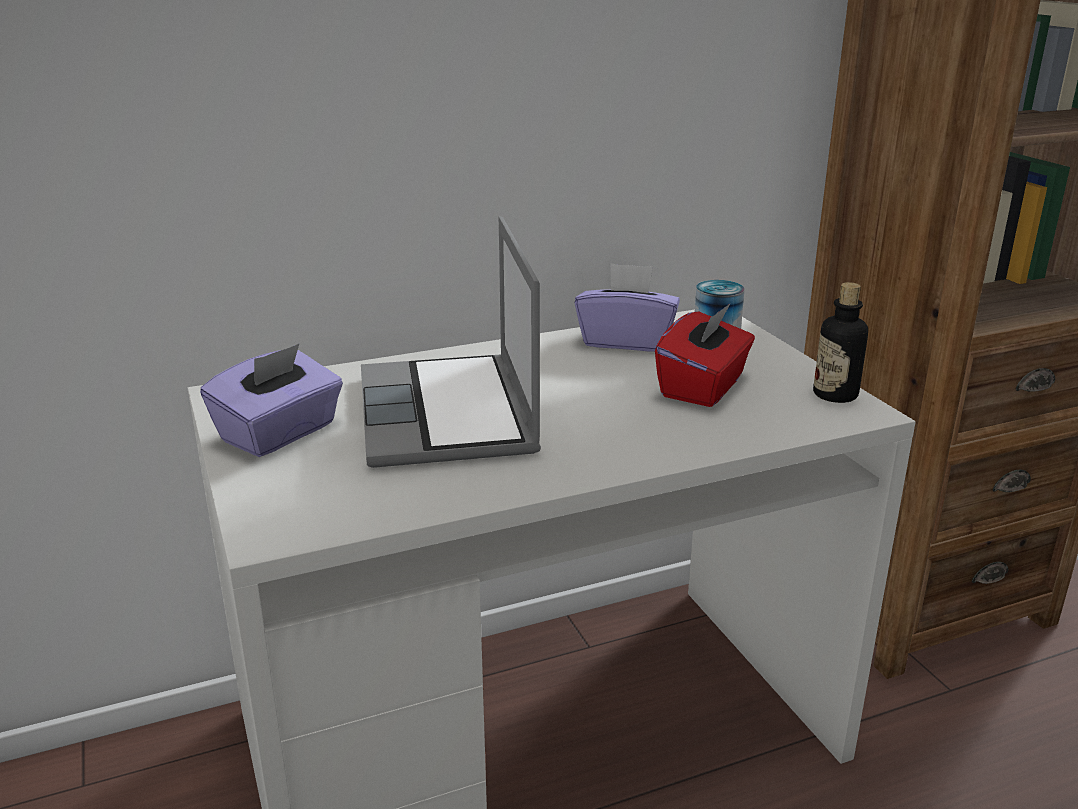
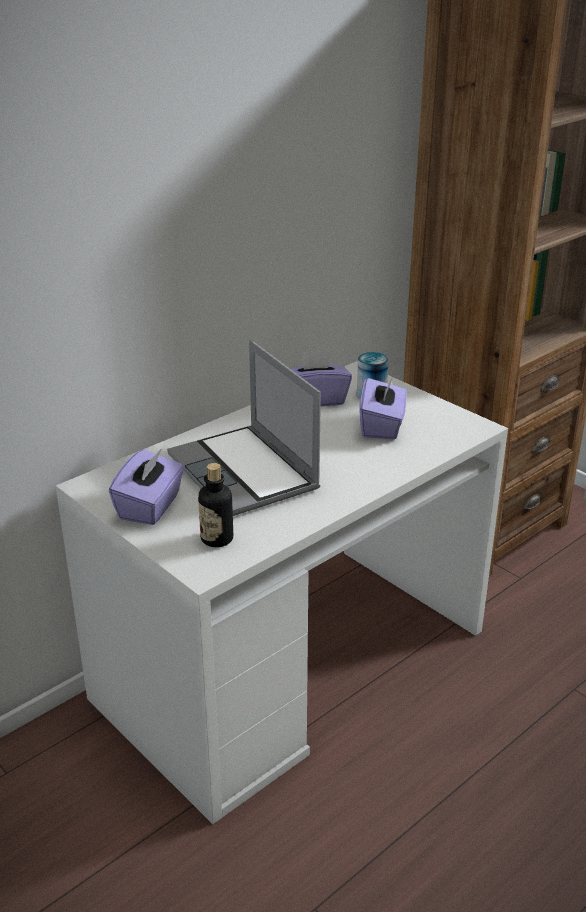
camera: 20 degrees left, 5 degrees up
(703, 387) = (382, 426): red tissue box -> purple tissue box
(835, 394) = (458, 418): bottle -> bottle (217, 539)

